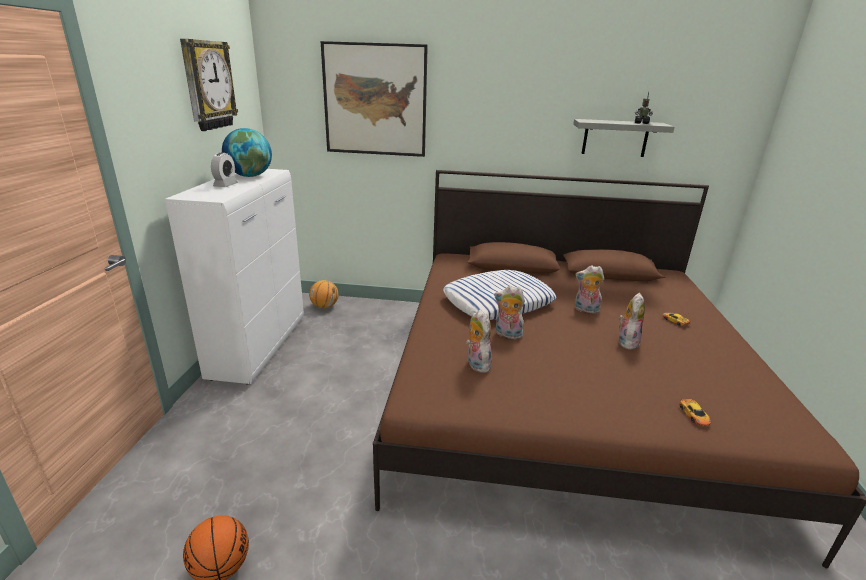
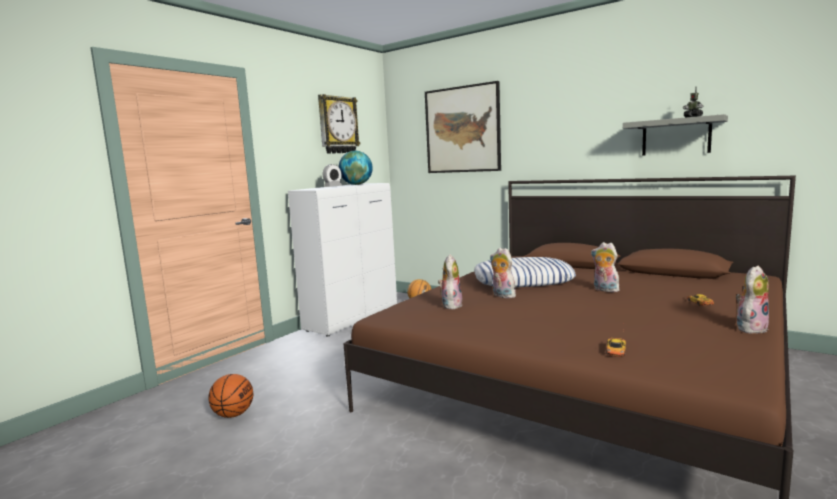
camera: 30 degrees right, 15 degrees down
(626, 341) = (617, 309): plush toy -> plush toy (750, 328)

